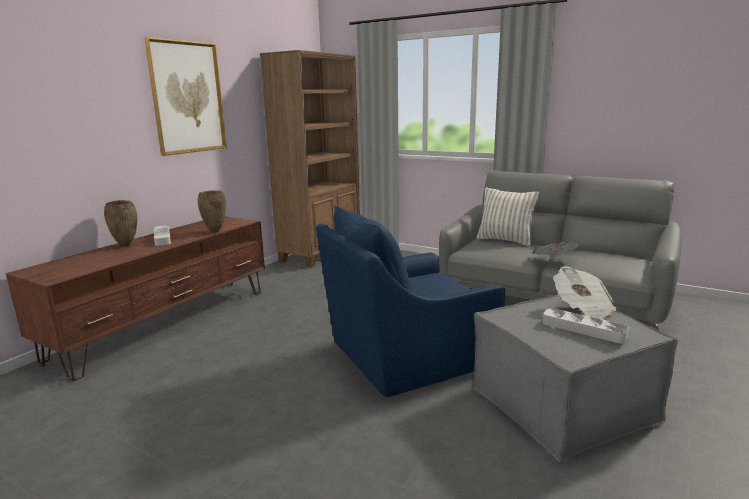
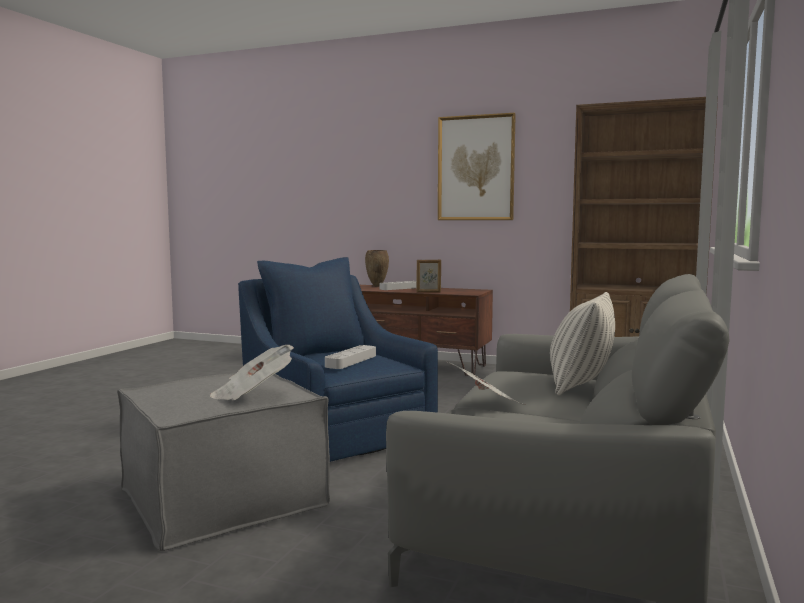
camera: 80 degrees right, 10 degrees down
(215, 231) = (428, 292): brown vase -> picture frame
(583, 329) = (196, 391): grey tray -> grey tray (351, 361)

